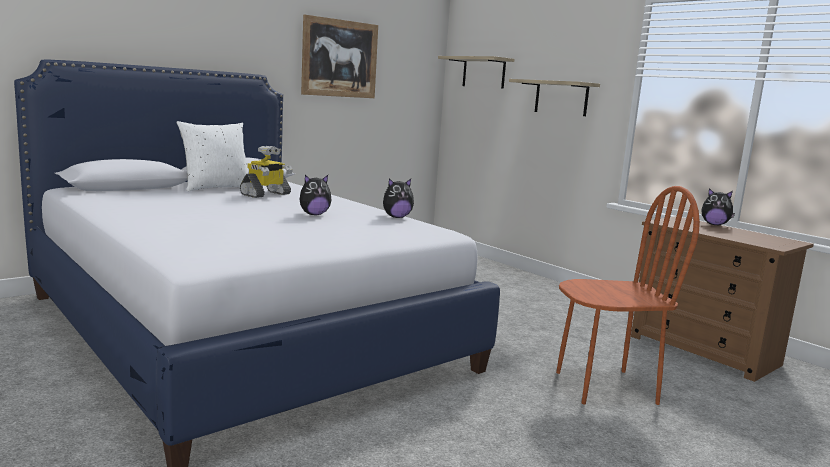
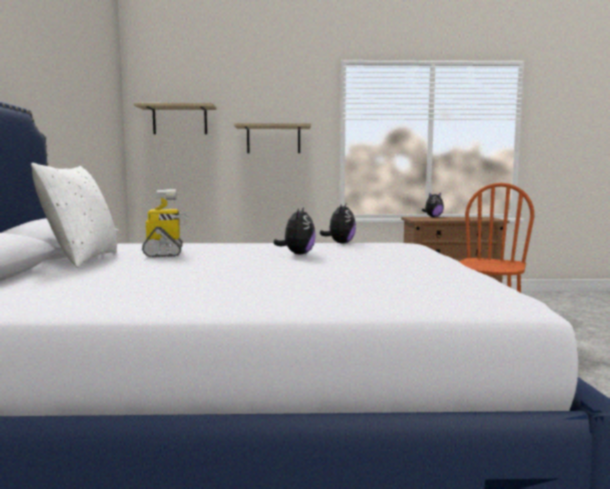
camera: 50 degrees left, 5 degrees down
(340, 58) = (66, 97): picture -> none

